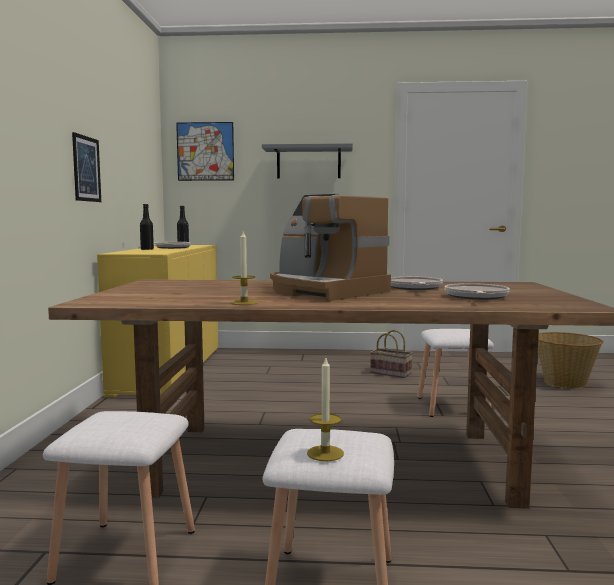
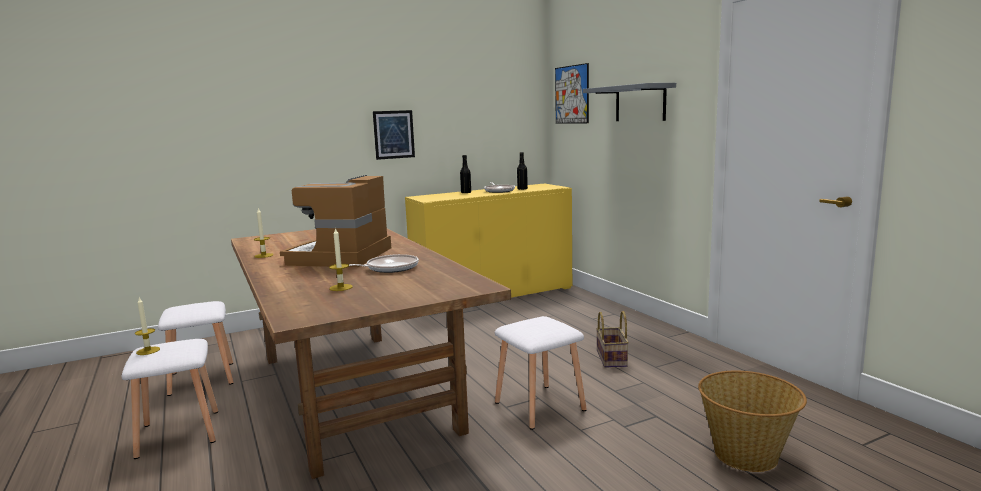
camera: 60 degrees right, 5 degrees up
(476, 297) = (341, 287): frying pan -> candle

